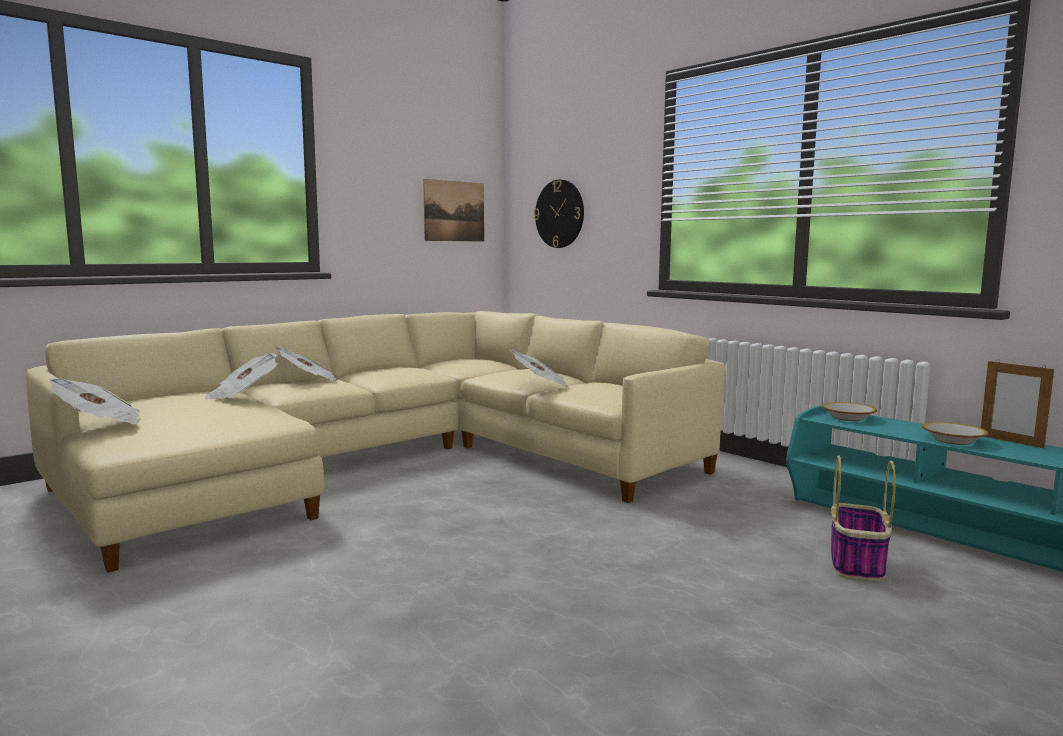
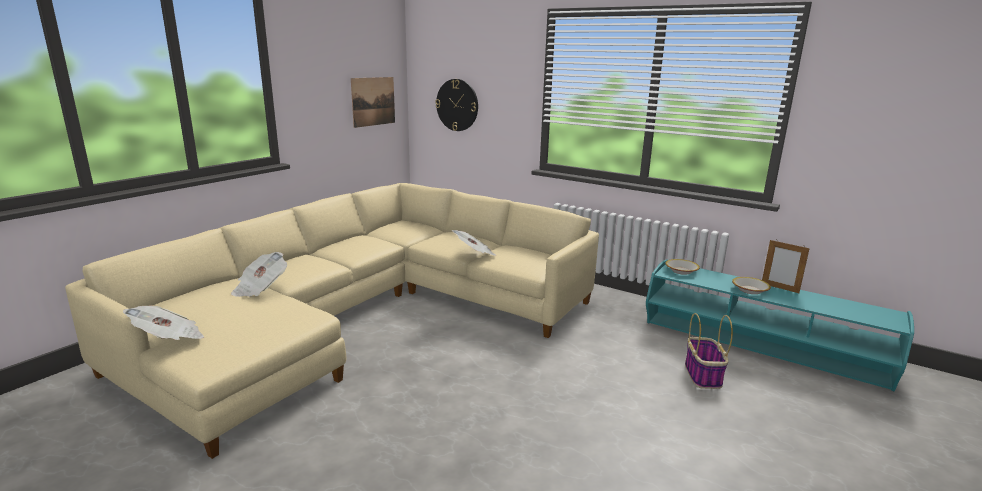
camera: 15 degrees left, 10 degrees up
(309, 380) = (297, 262): newspaper -> none

